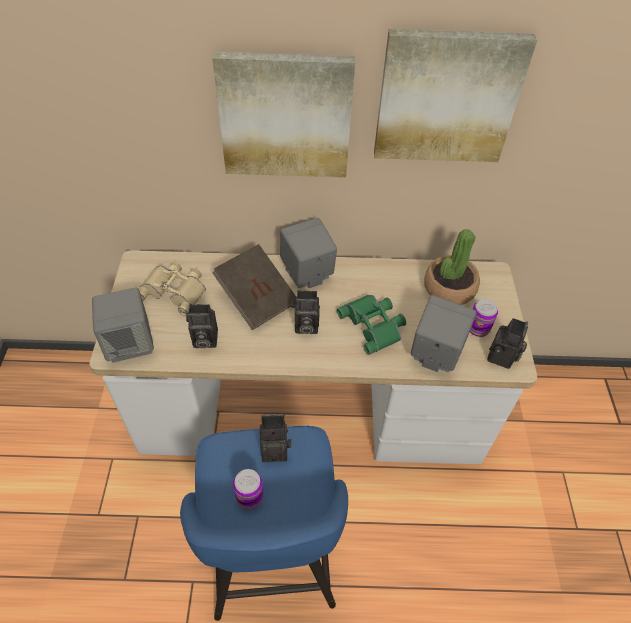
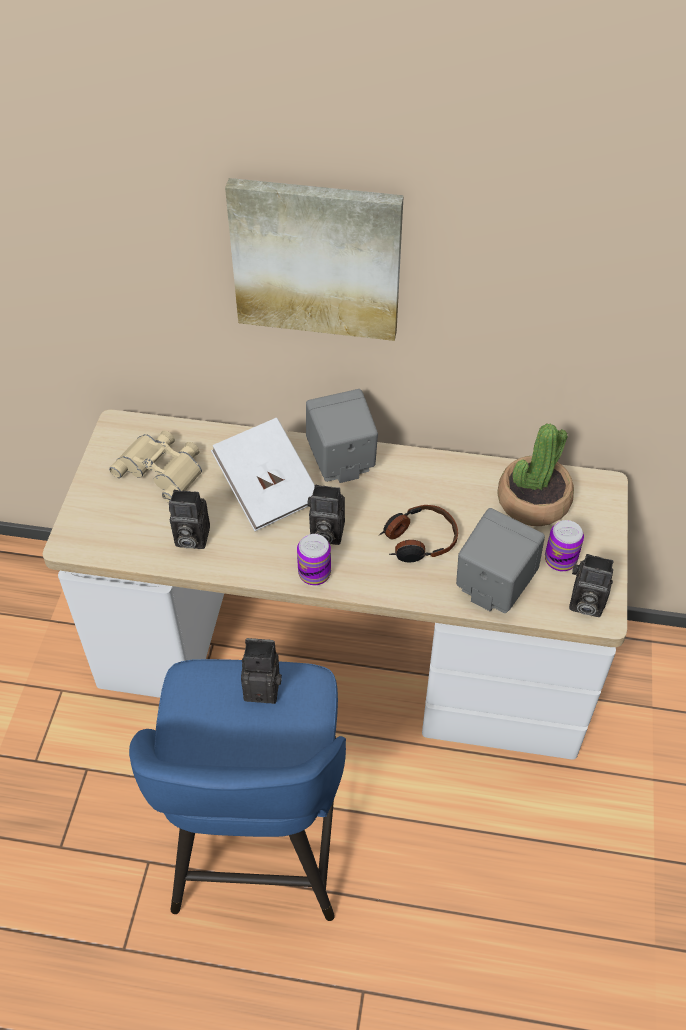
camera: 10 degrees right, 0 degrees up
(130, 343) = (96, 533): grey speaker -> none
(249, 496) = (221, 740): can -> can (314, 573)
(257, 298) = (268, 490): brown book -> white book
(374, 325) = (418, 541): green binoculars -> headphones
(447, 97) = (525, 251): picture -> none
(502, 358) = (584, 603): camera -> camera turned 75 degrees clockwise

